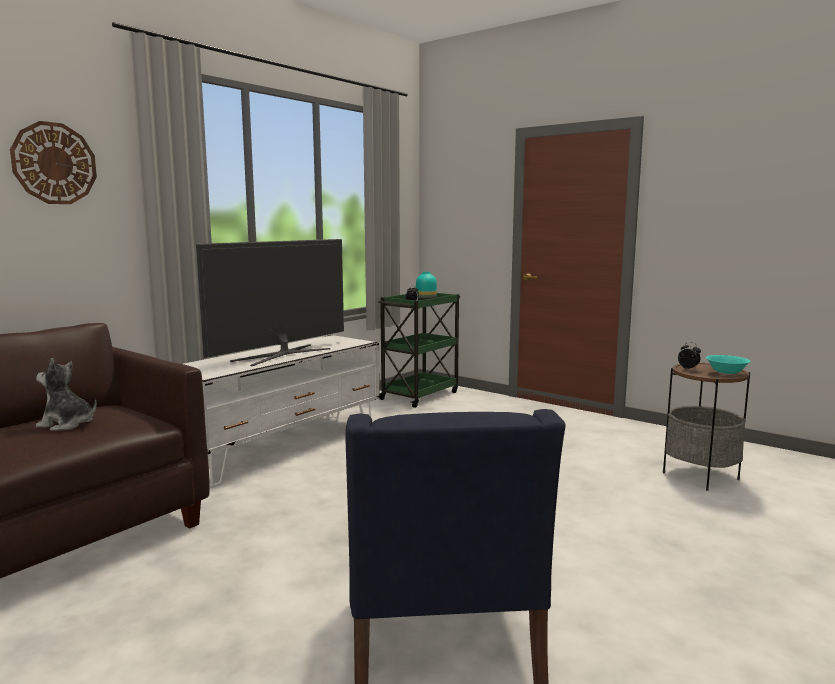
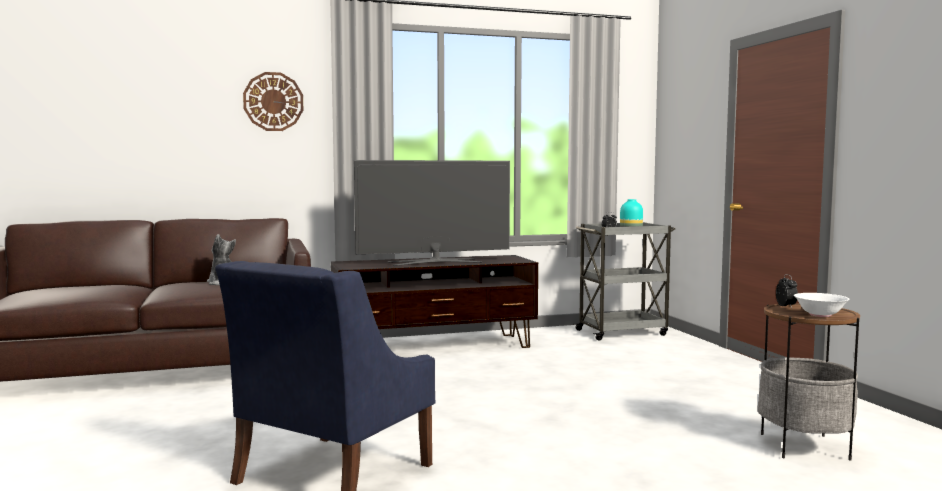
camera: 35 degrees right, 5 degrees down
(282, 446) = (435, 347): white tv stand -> brown tv stand
(420, 395) = (622, 332): green cart -> grey cart
(726, 373) = (820, 315): turquoise bowl -> white bowl

